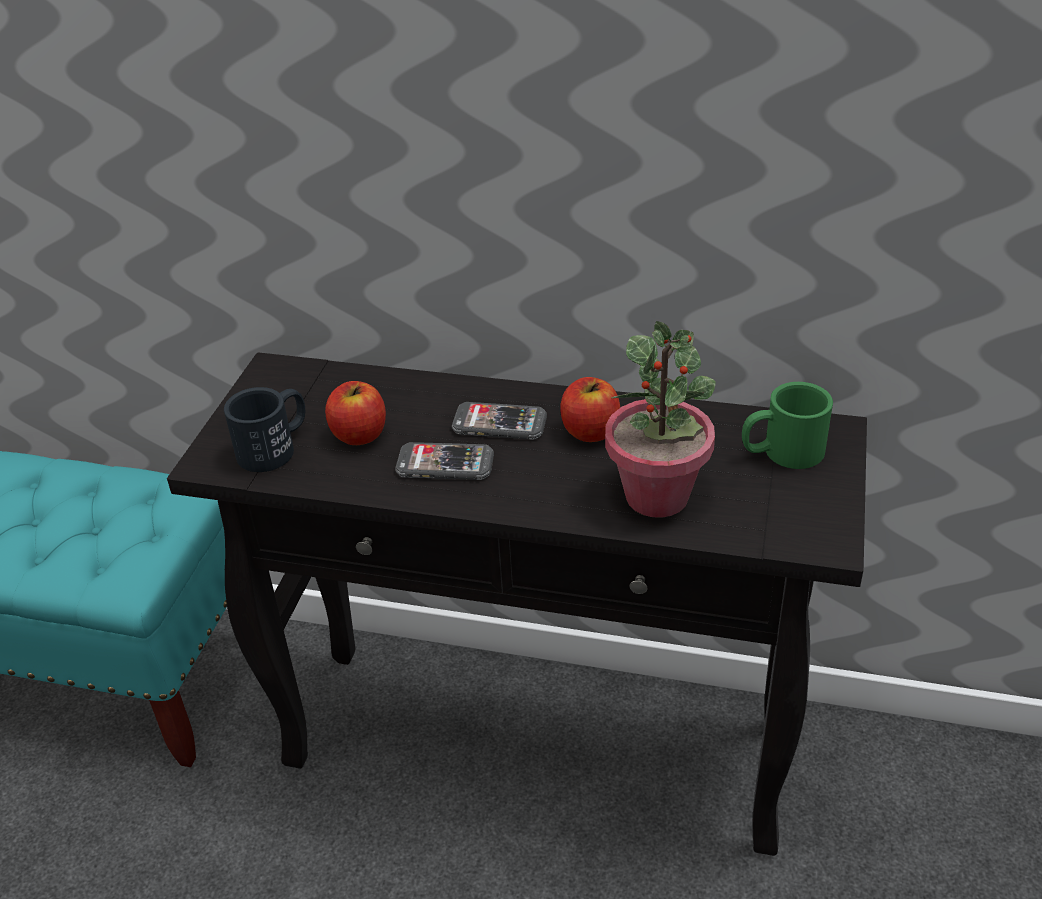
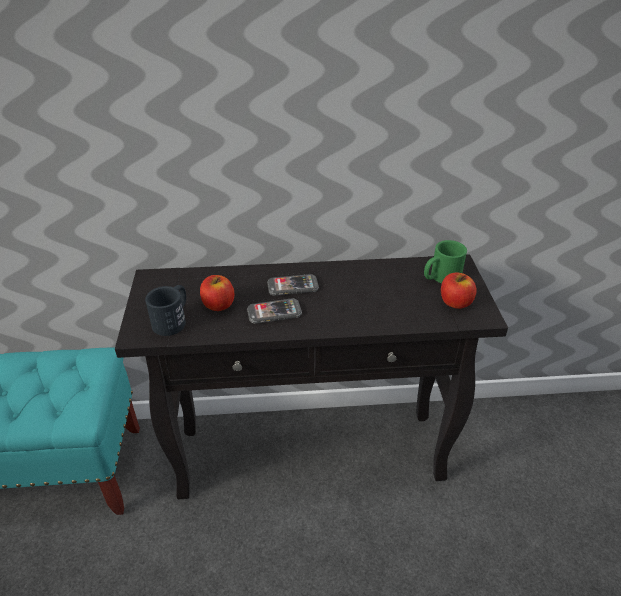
camera: 20 degrees left, 0 degrees up
(590, 431) = (342, 282): apple -> apple (455, 302)
(657, 496) = (393, 309): potted plant -> none

